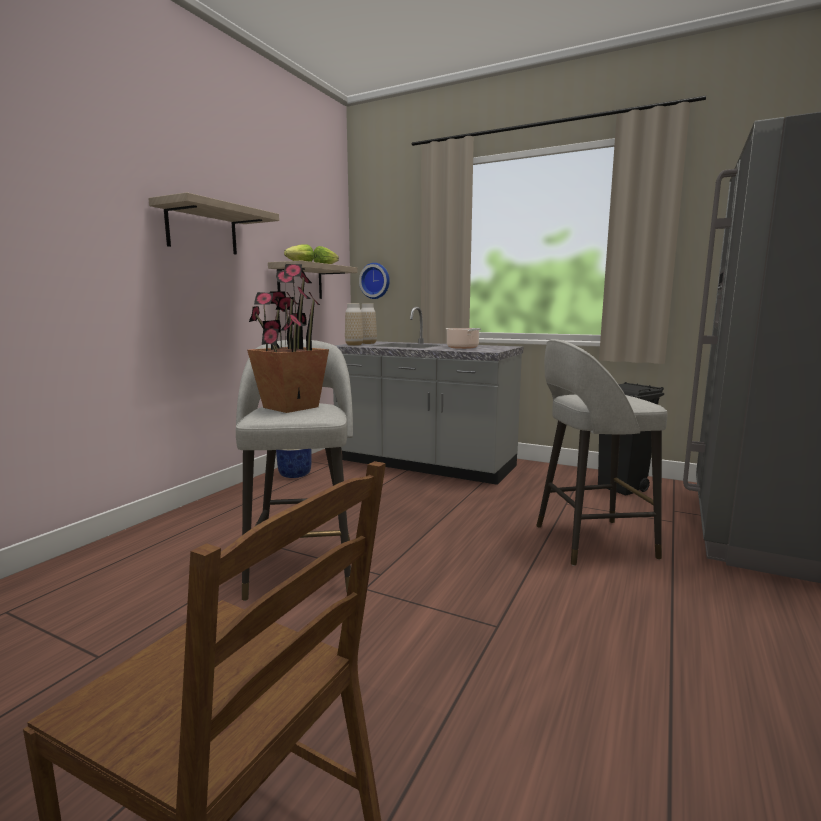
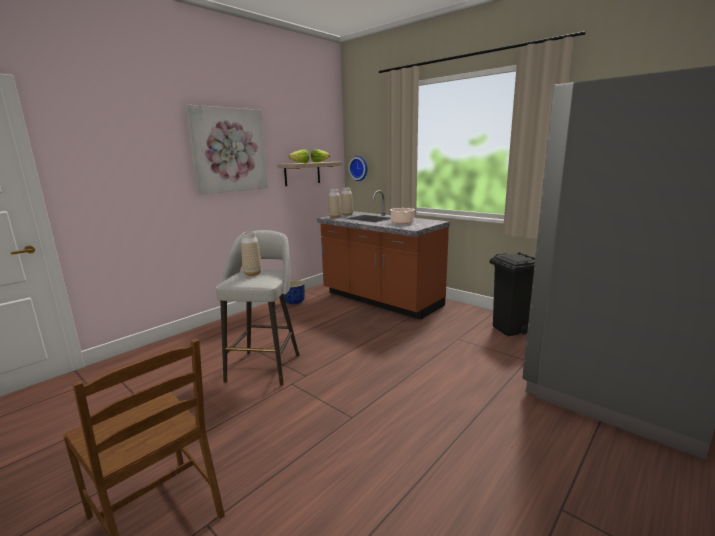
camera: 15 degrees right, 5 degrees up
(202, 229) = (229, 150): shelf -> picture
(290, 407) = (252, 274): potted plant -> vase
(424, 464) = (380, 300): grey counter -> brown counter
(590, 541) = (453, 369): grey stool -> none

